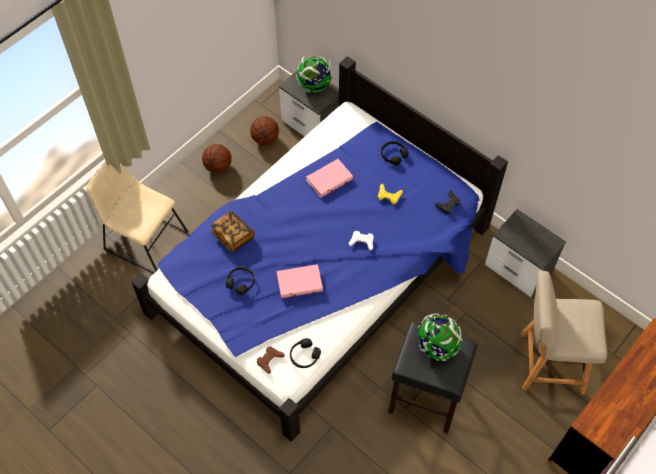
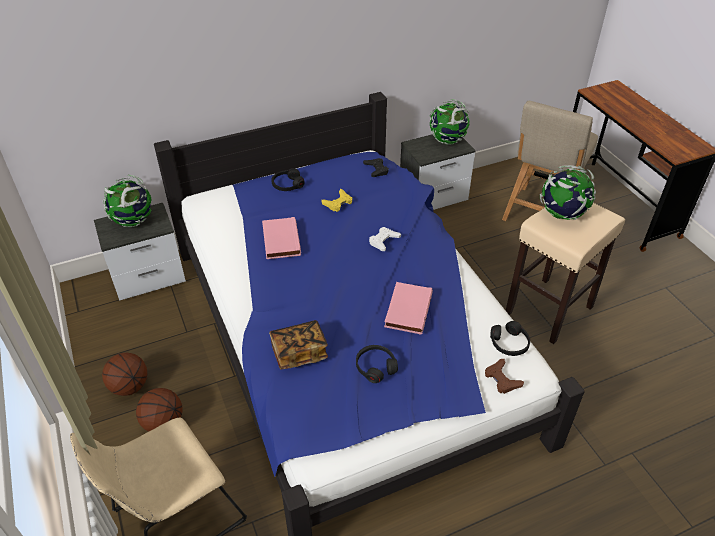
camera: 65 degrees left, 15 degrees down
(265, 139) = (131, 325): basketball -> basketball (163, 423)
(424, 399) = (548, 310): black stool -> beige stool
(543, 242) = (447, 140): none -> globe

